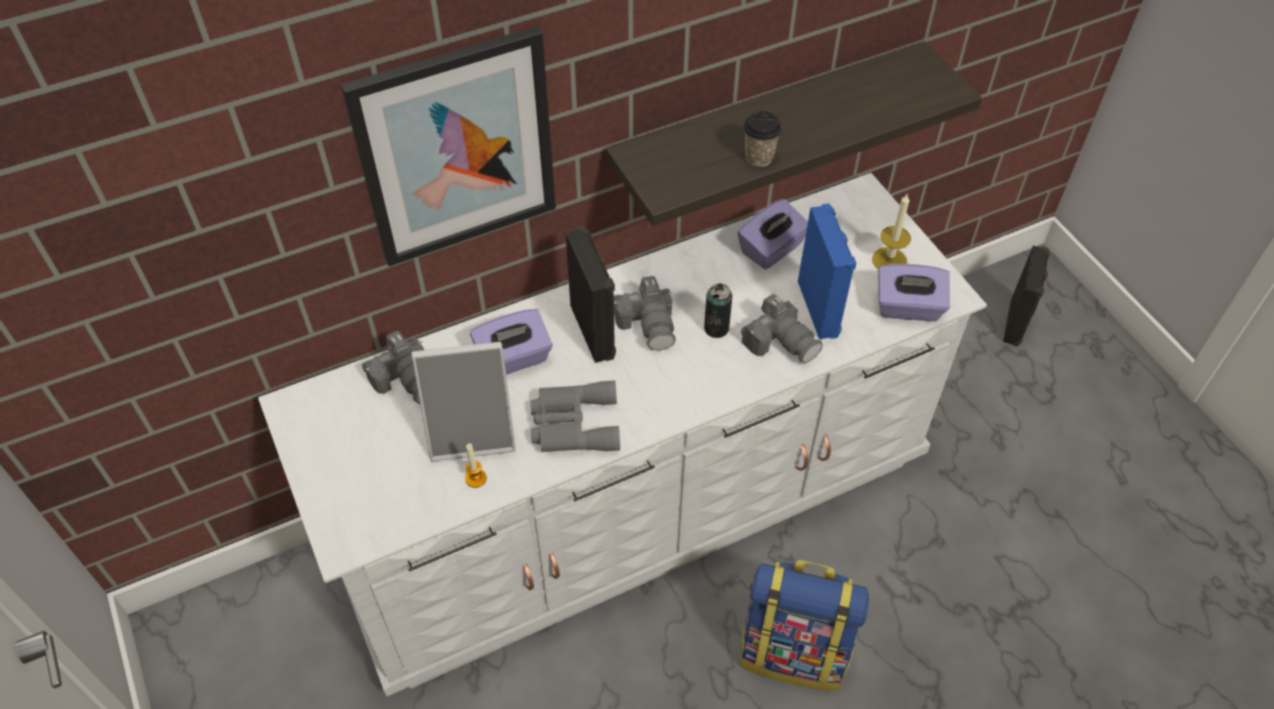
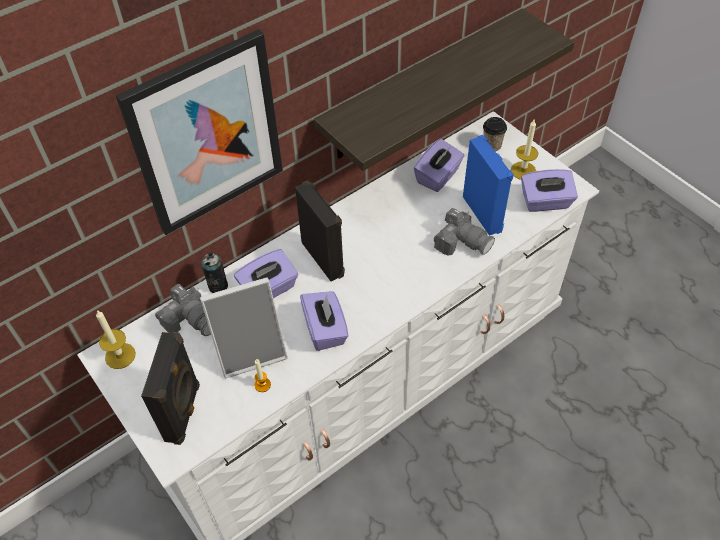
camera: 10 degrees left, 0 degrees up
(309, 409) = (120, 356): none -> candle
(572, 423) = (325, 330): grey binoculars -> purple tissue box
(648, 324) = (363, 246): camera -> none
(716, 328) = (413, 240): can -> can (218, 286)
(759, 157) = (428, 108): cup -> cup (492, 146)
(794, 651) = (501, 464): backpack -> none
(1016, 323) = (596, 204): black speaker -> black speaker (184, 412)

